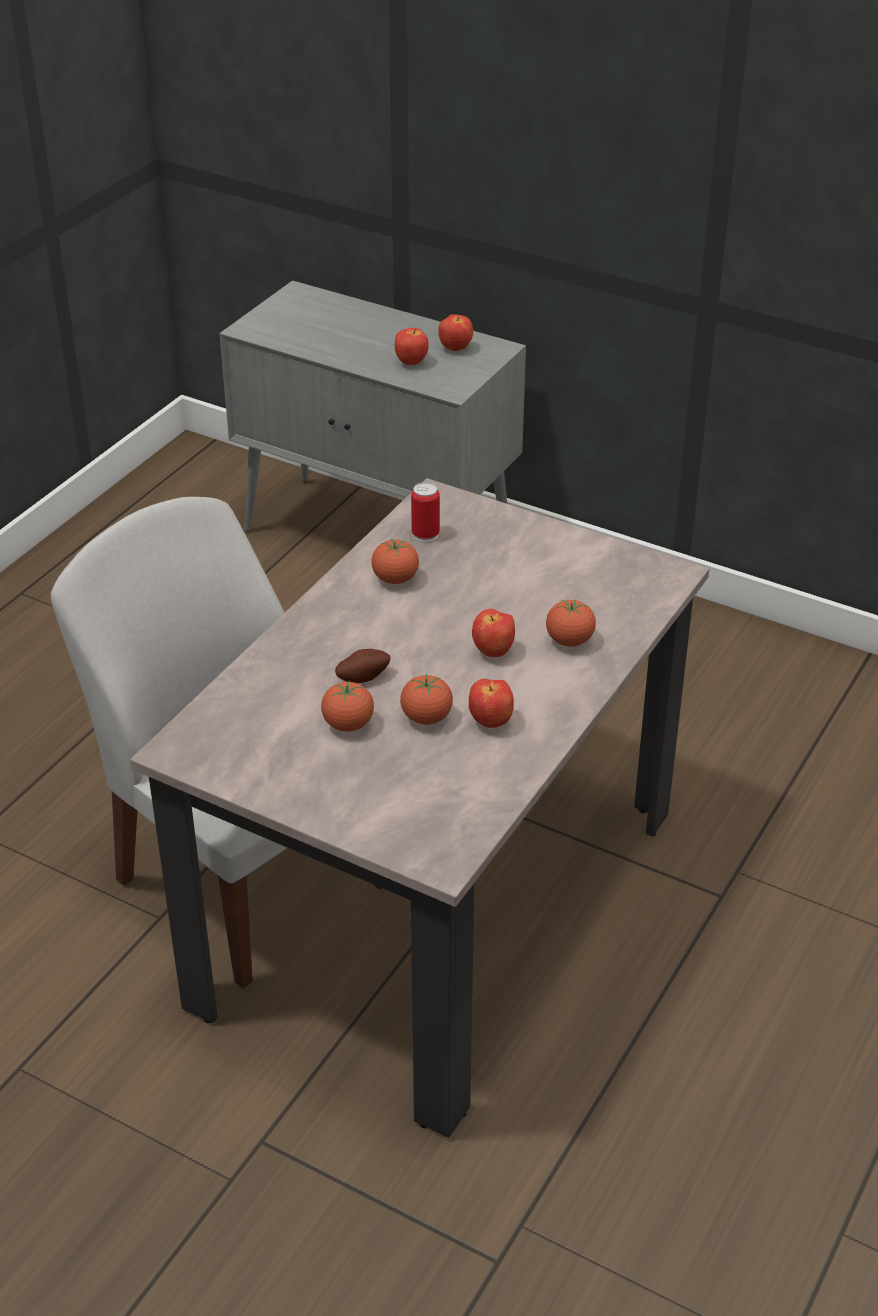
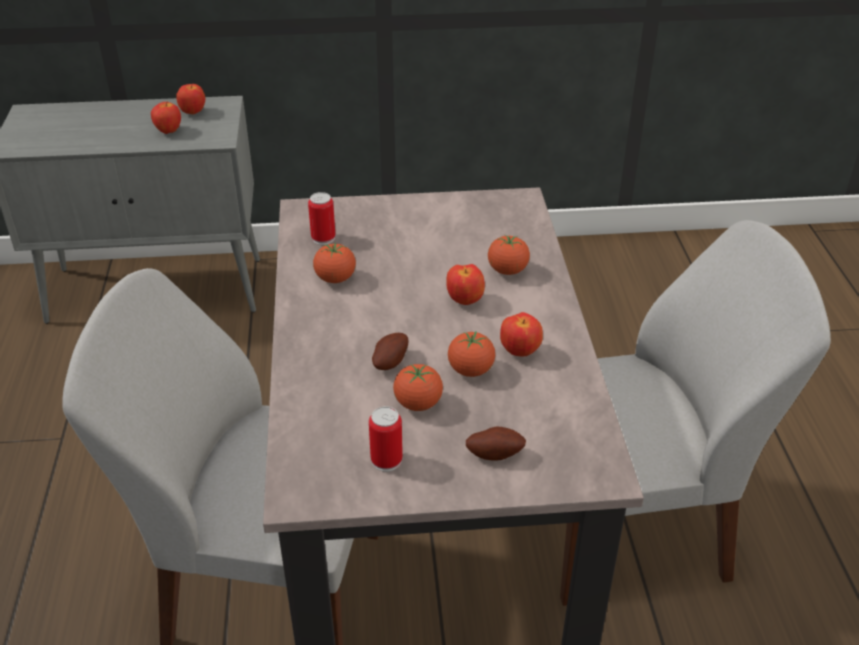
camera: 35 degrees left, 0 degrees up
(272, 758) = (386, 460): none -> can
(367, 797) = (494, 453): none -> potato
(651, 1014) = (628, 527): none -> white chair

